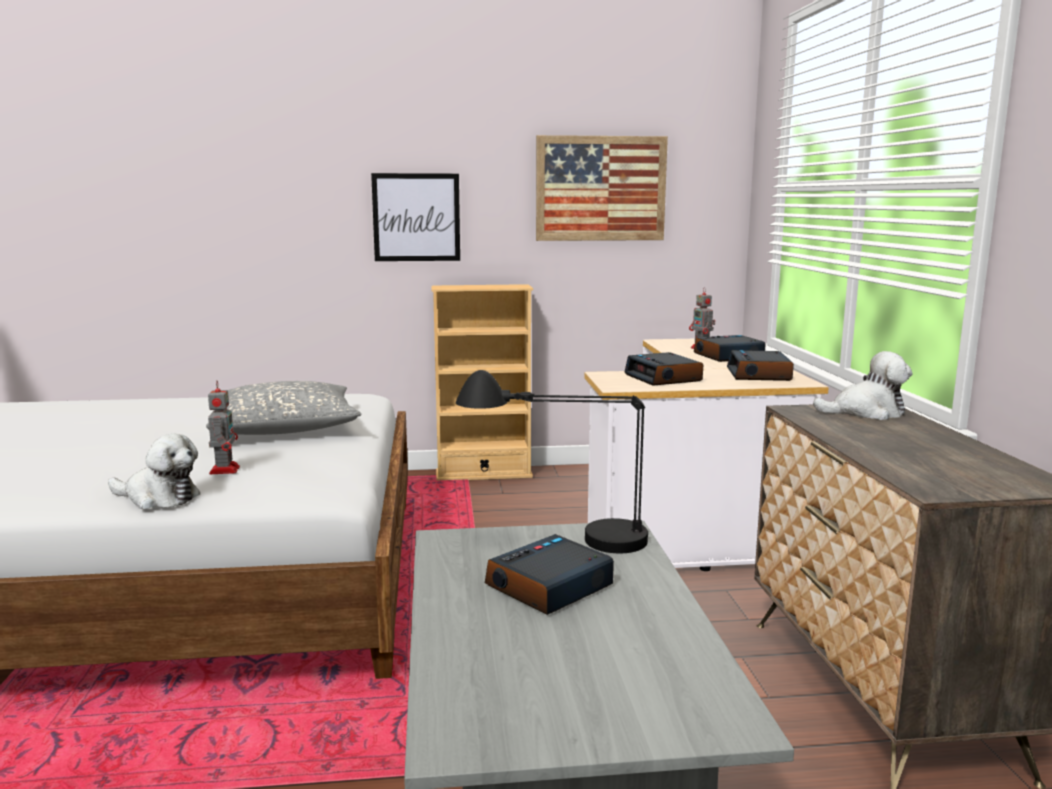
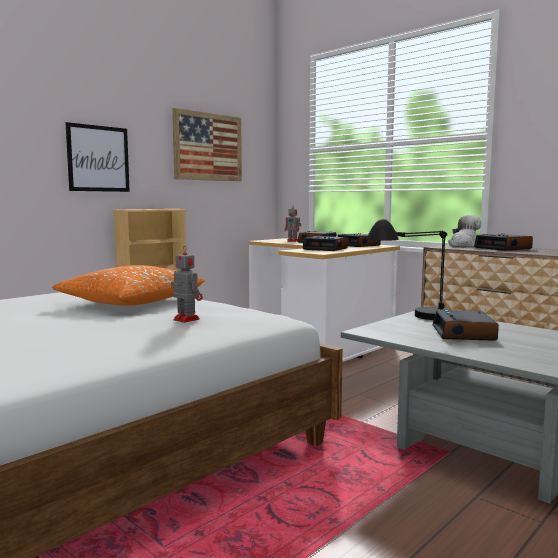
camera: 40 degrees left, 5 degrees down
(158, 498) = (185, 339): plush toy -> none
(285, 427) = (132, 302): grey pillow -> orange pillow
(903, 436) = (503, 248): none -> alarm clock

